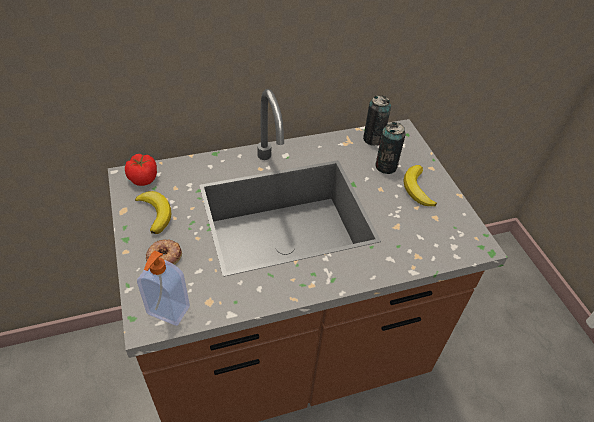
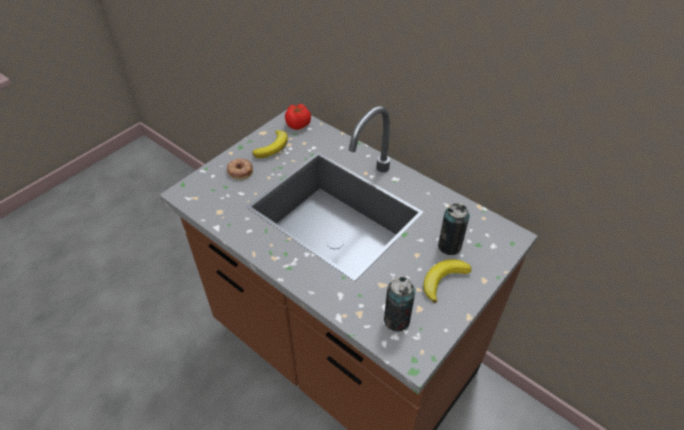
camera: 60 degrees right, 0 degrees up
(167, 311) = (198, 197): soap dispenser -> none
(373, 139) = (476, 222): can -> can (396, 320)

